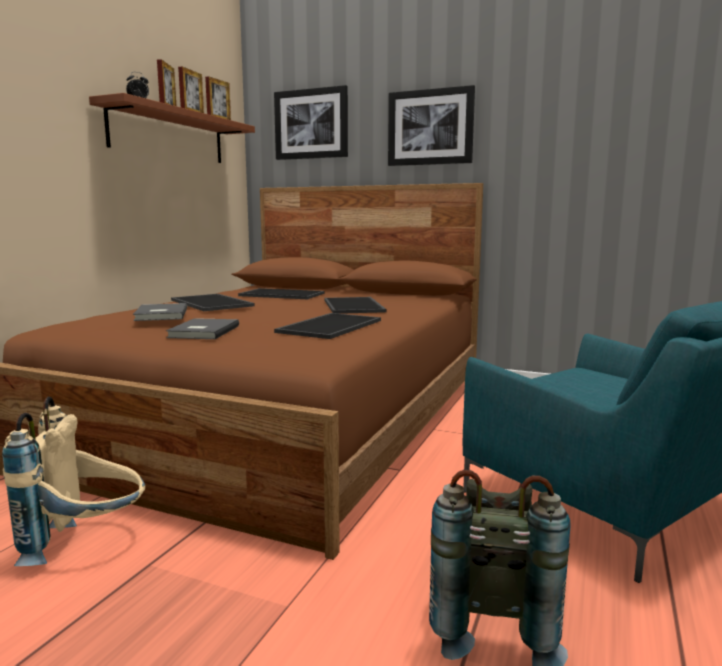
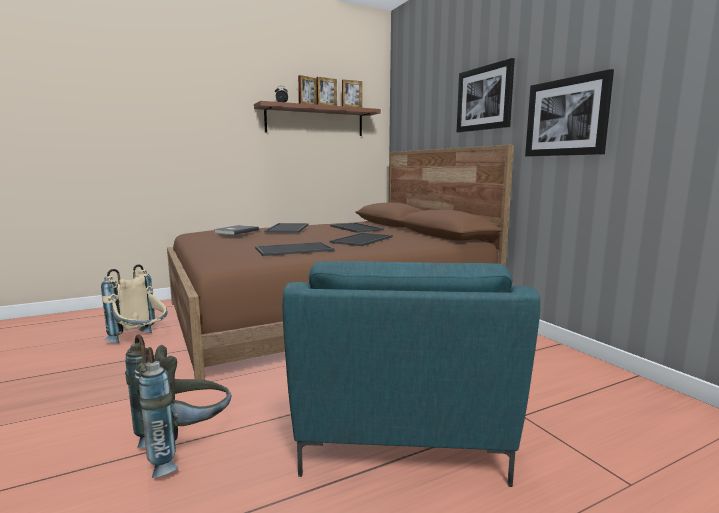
camera: 40 degrees right, 0 degrees up
(202, 332) = (229, 243): grey book -> none
(311, 124) = (419, 103): picture -> picture (566, 117)

